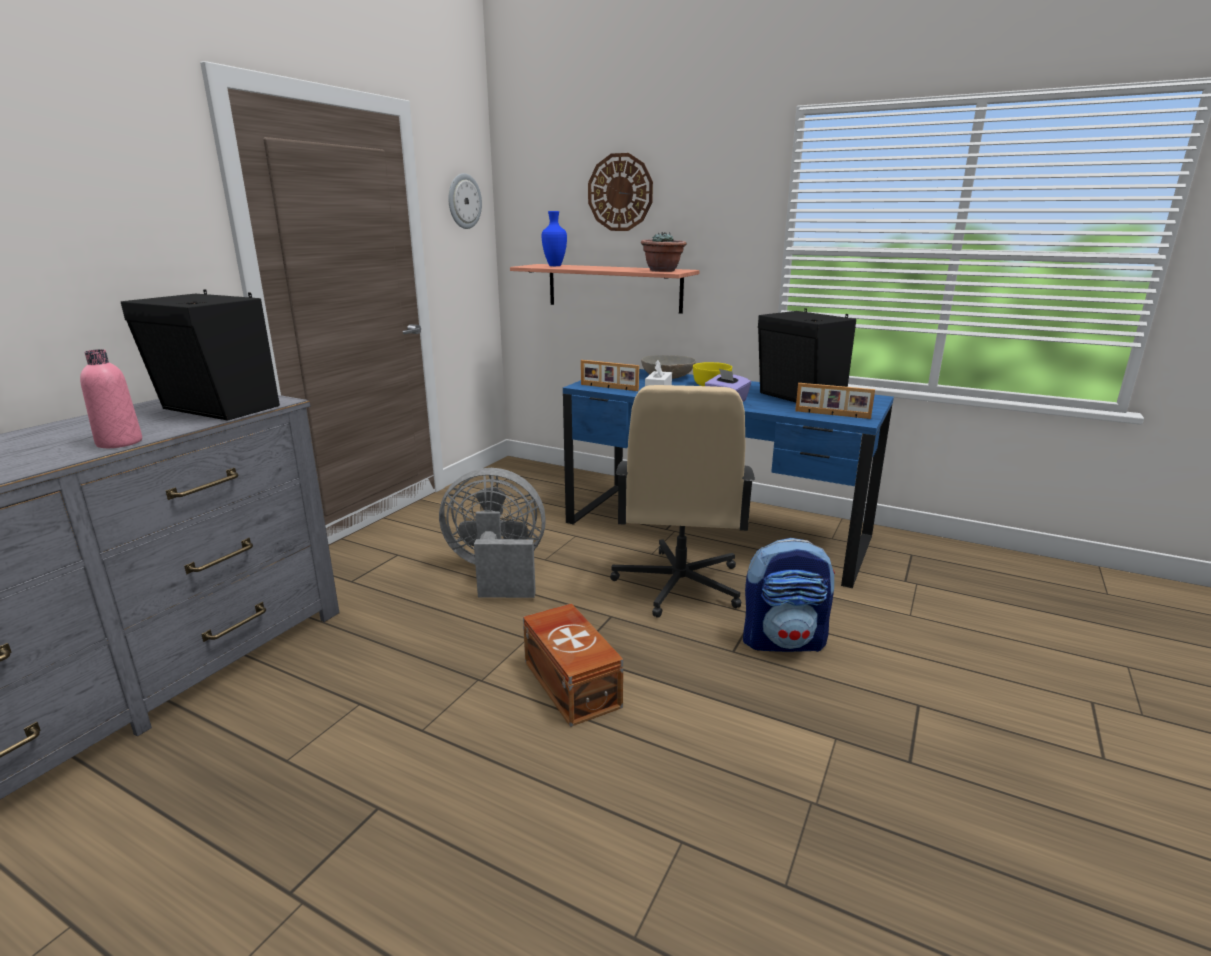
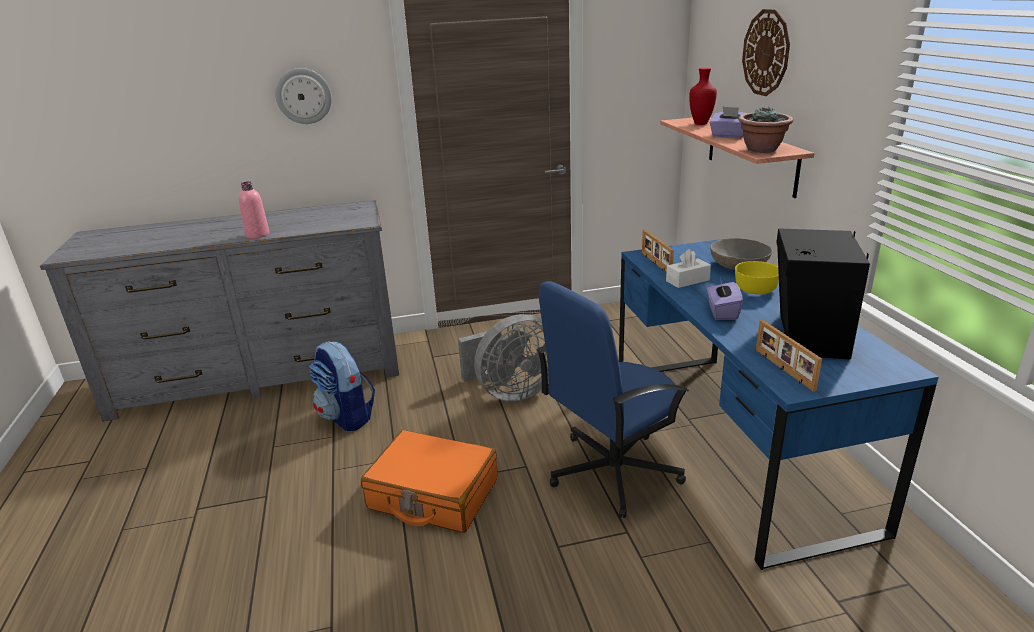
camera: 50 degrees right, 5 degrees up
(217, 409) = (333, 221): black speaker -> none
(464, 201) = (643, 52): wall clock -> wall clock (303, 96)
(497, 572) = (512, 392): grey fan -> grey fan turned 105 degrees clockwise
(555, 266) = (701, 124): blue vase -> red vase
(572, 682) = (433, 494): brown storage box -> orange suitcase
(606, 268) = (728, 135): none -> purple tissue box
(678, 585) = (612, 471): beige office chair -> blue office chair
(784, 641) = (608, 567): backpack -> backpack (347, 417)

